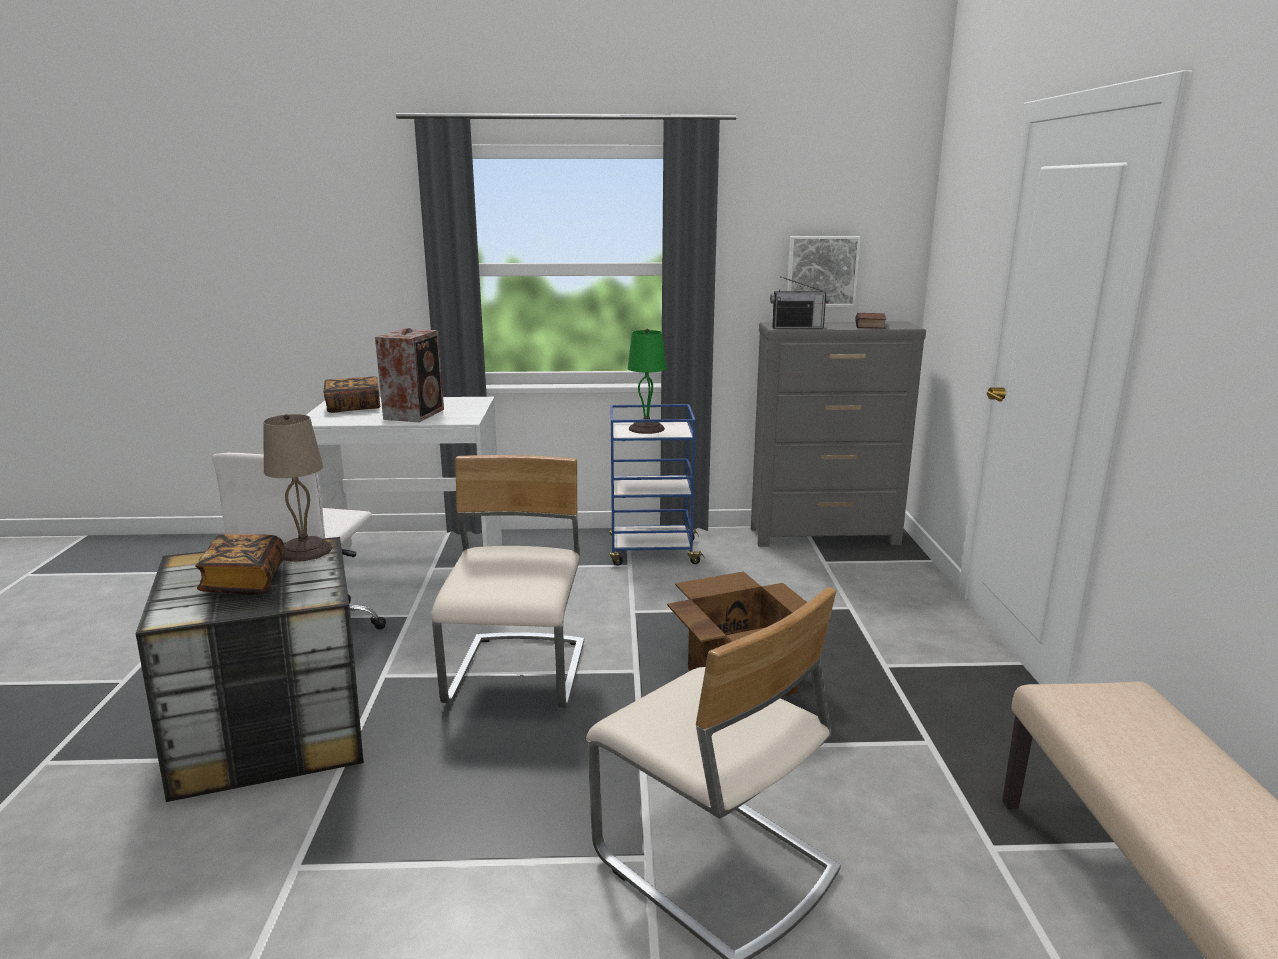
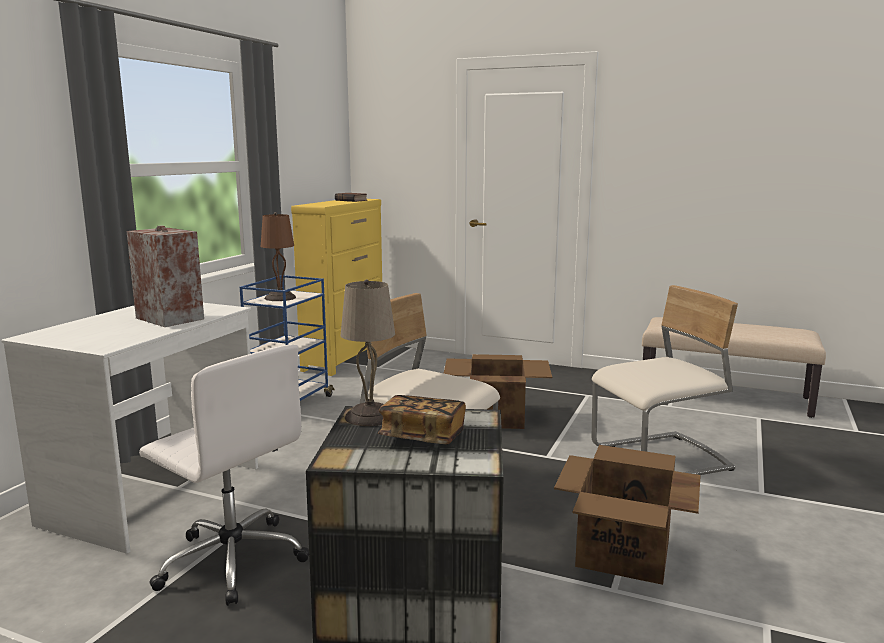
camera: 65 degrees left, 5 degrees down
(354, 407) = (82, 332): book -> none
(383, 862) = (622, 554): none -> cardboard box
(647, 429) = (281, 298): green table lamp -> brown table lamp
(797, 327) = (330, 204): radio -> none
(821, 271) = (311, 165): picture -> none
(825, 536) = (345, 358): grey dresser -> yellow dresser

